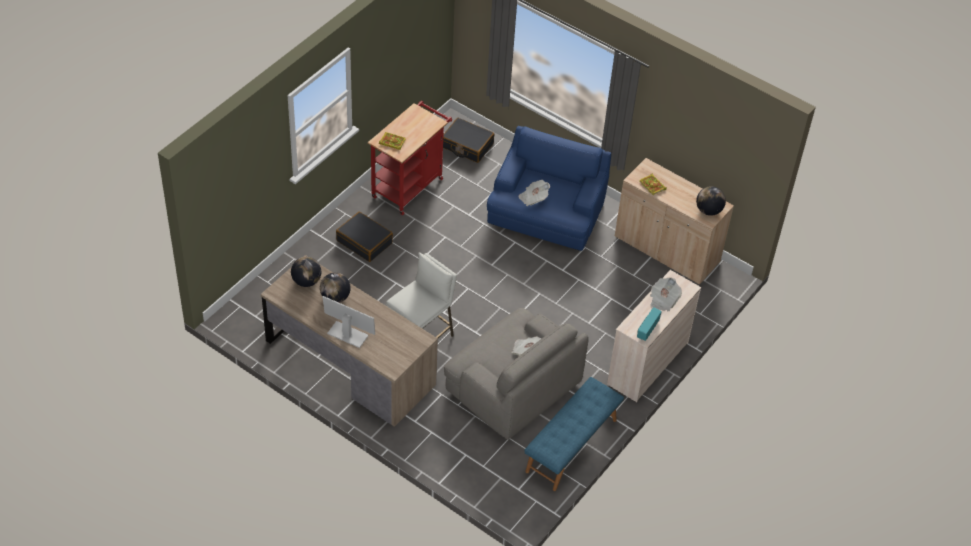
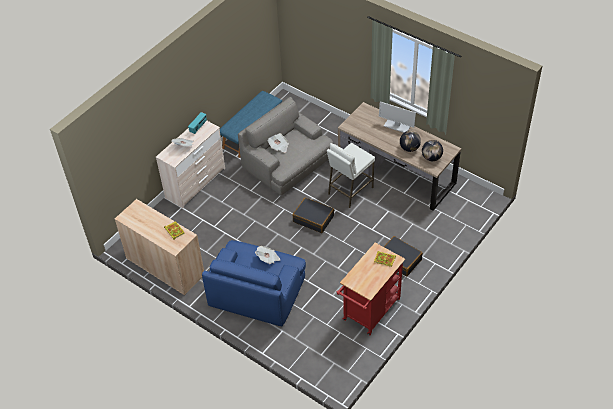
camera: 175 degrees left, 0 degrees up
(467, 145) = (323, 356): black suitcase -> black suitcase (313, 219)
(708, 210) = (135, 213): globe -> none

